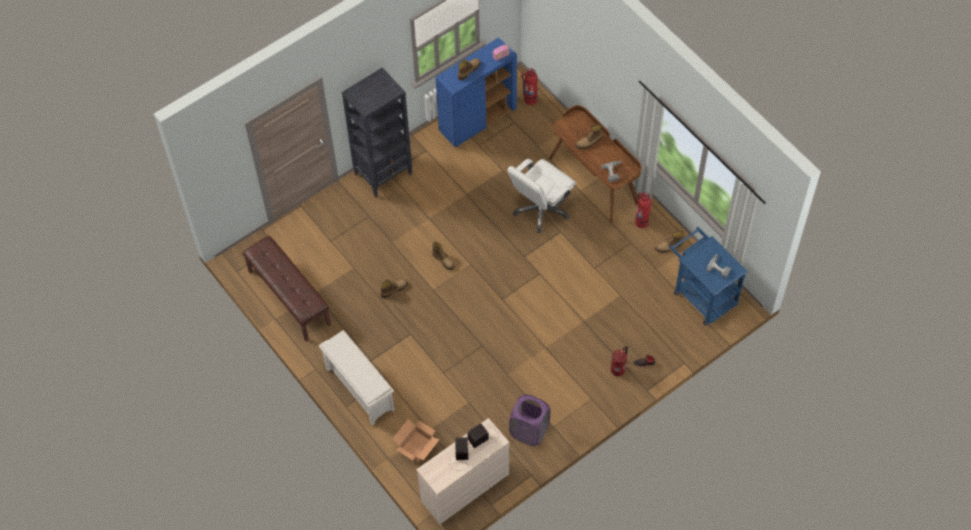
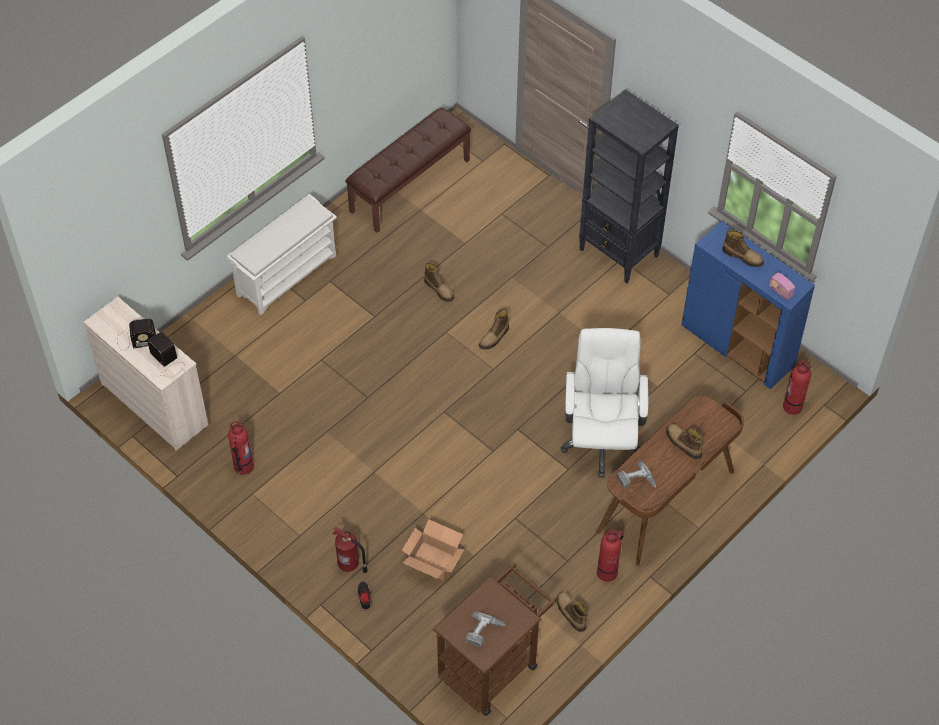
camera: 80 degrees right, 5 degrees down
(416, 446) = (210, 344): cardboard box -> cardboard box (433, 560)
(529, 431) = (243, 466): purple laundry basket -> fire extinguisher
(540, 209) = (601, 440): white office chair -> white office chair turned 60 degrees clockwise
(701, 294) = (493, 664): blue cart -> brown cart

